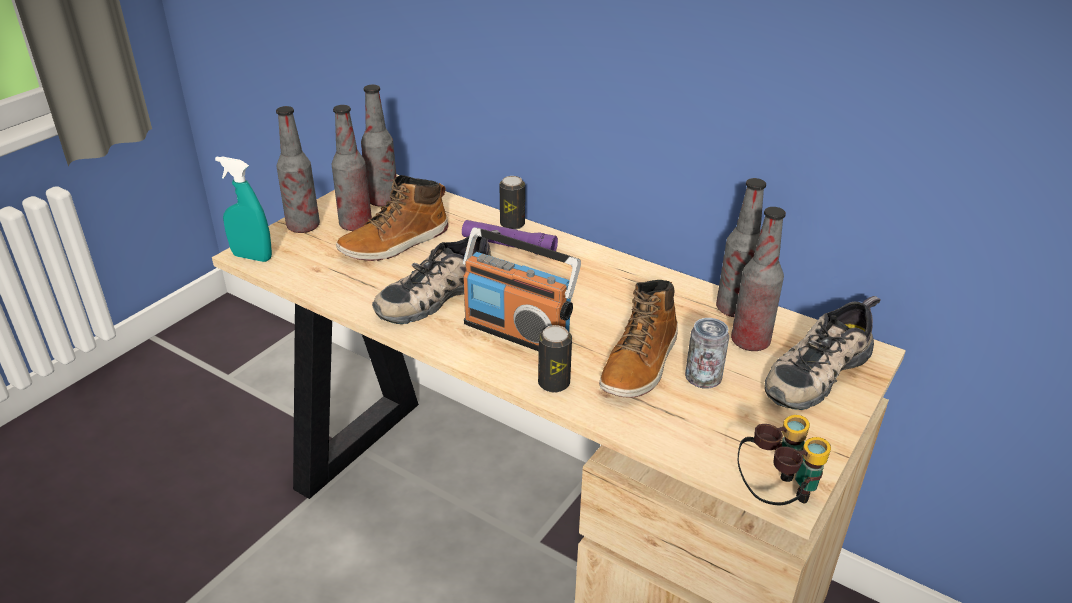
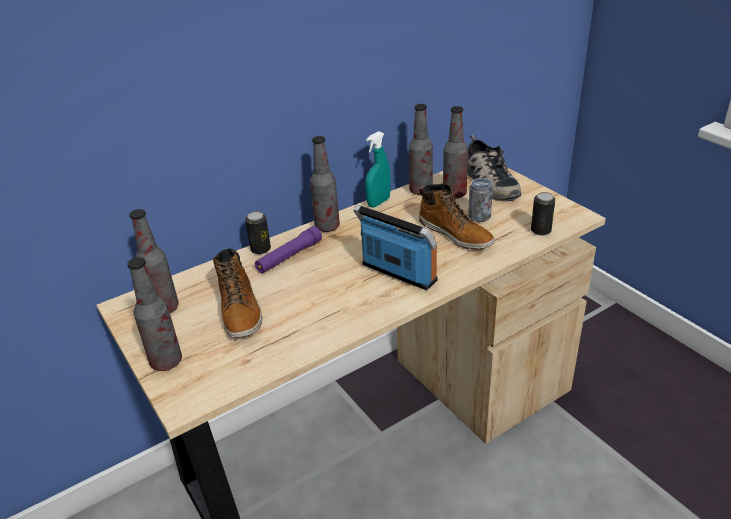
camera: 65 degrees left, 0 degrees up
(252, 257) = (193, 401): turquoise spray bottle -> turquoise spray bottle (378, 202)
(355, 225) = (191, 329): bottle -> bottle (327, 227)
(437, 293) = (328, 300): shoe -> none
(517, 332) = (398, 273): radio -> radio turned 105 degrees counterclockwise
(554, 383) = (460, 269): can -> can (540, 230)
(774, 495) = (580, 220): binoculars -> none

